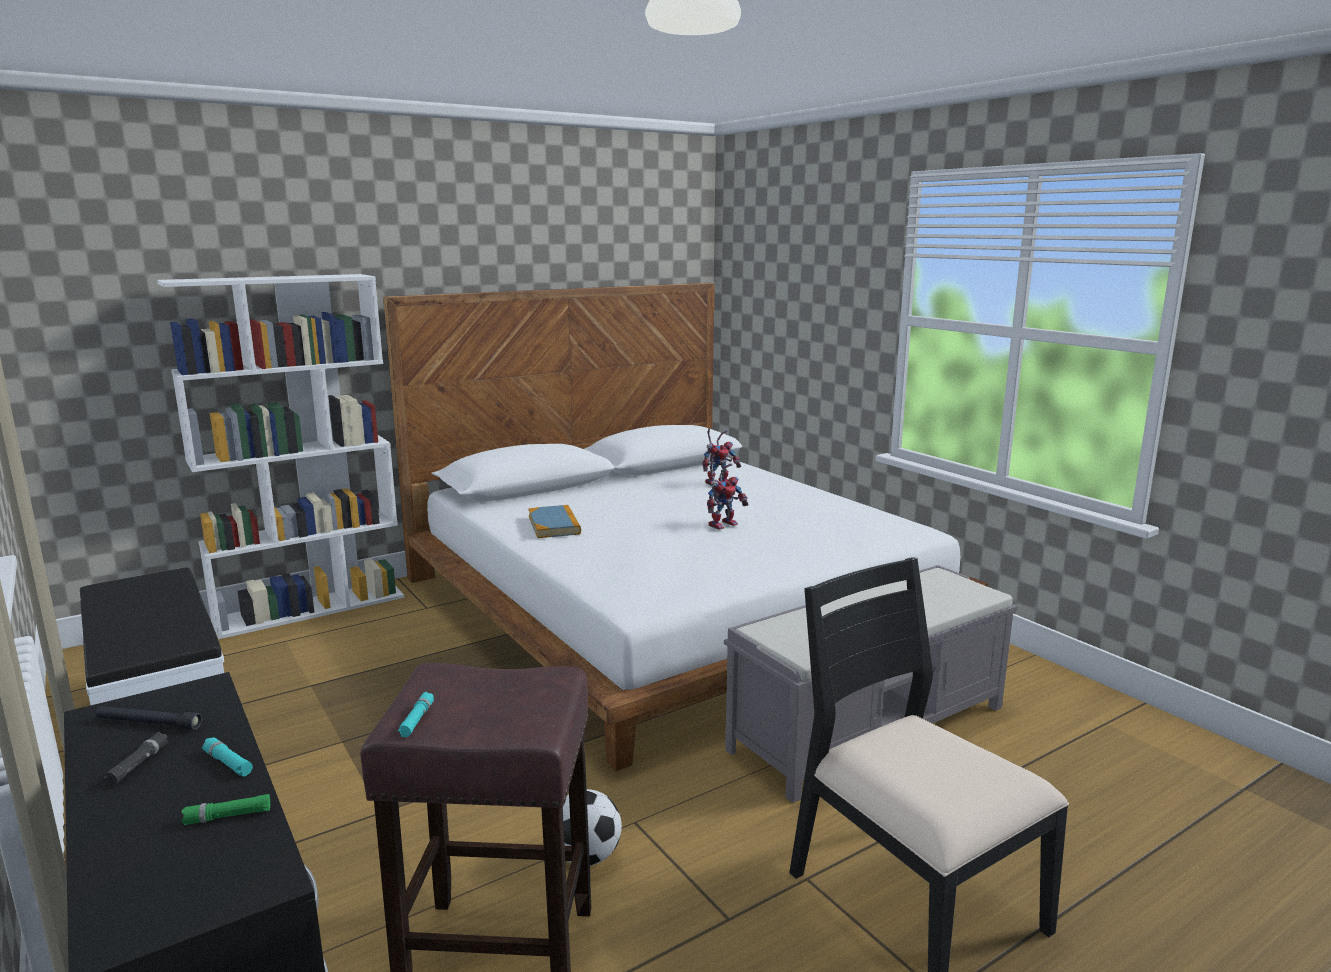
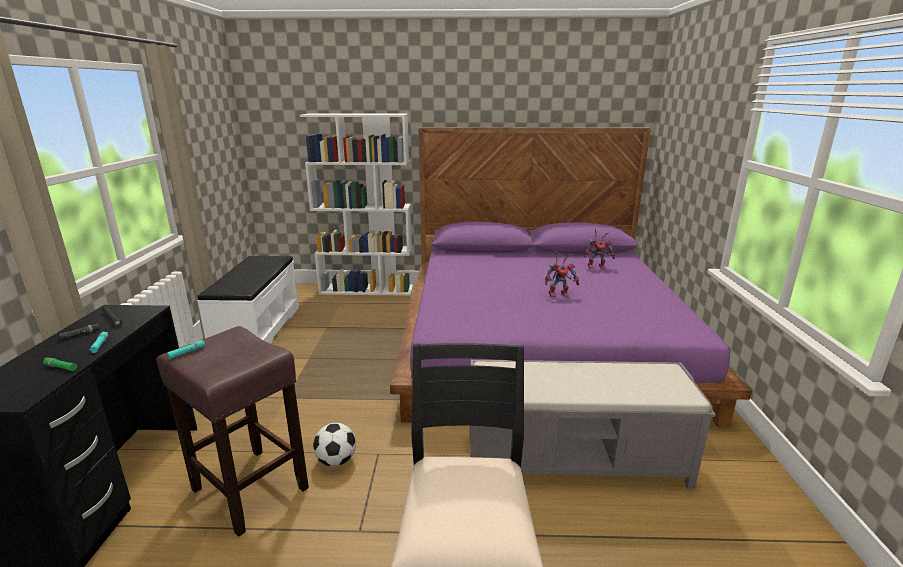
camera: 35 degrees right, 5 degrees up
(554, 525) = (462, 272): book -> none
(672, 606) = (539, 339): white bed -> purple bed

